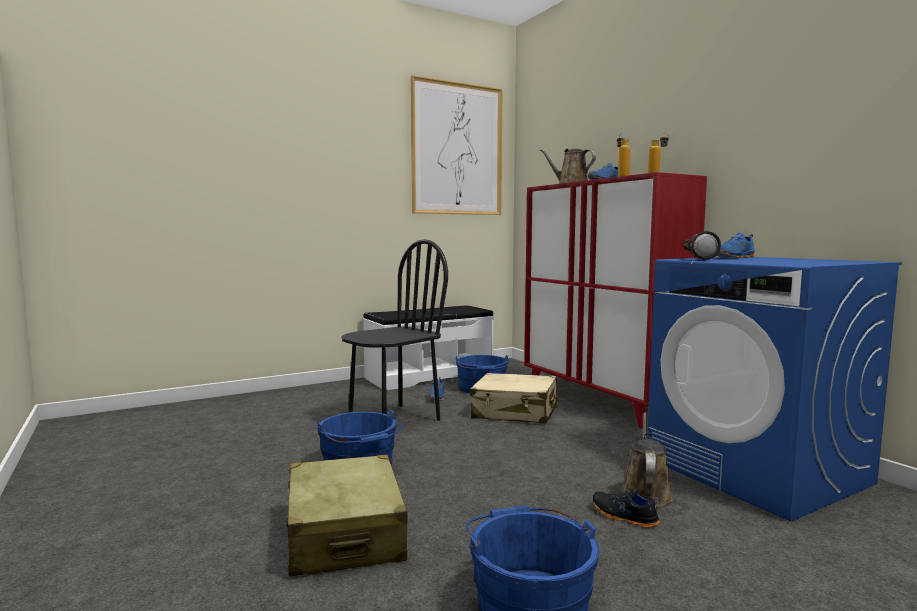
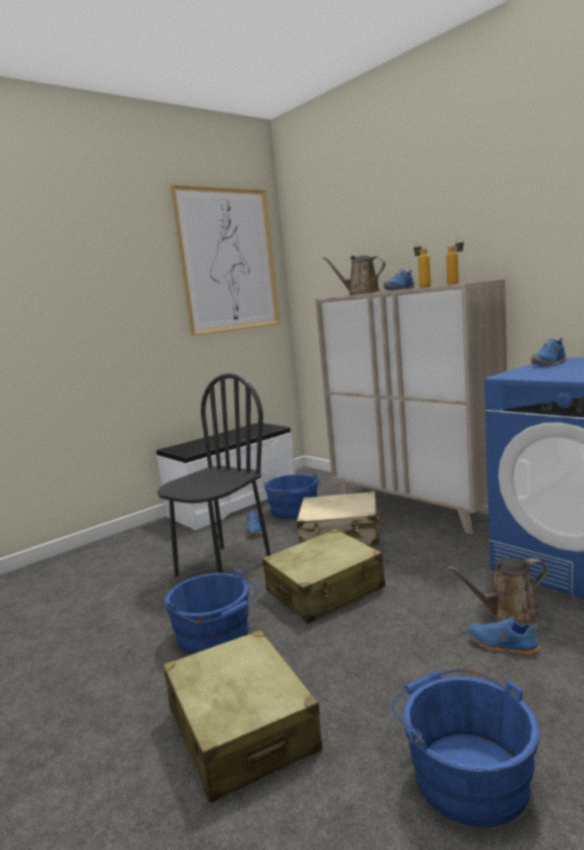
camera: 10 degrees left, 5 degrees up
(476, 450) = (325, 590): none -> beige suitcase
(600, 401) = (415, 506): red cabinet -> beige cabinet
(623, 517) = (502, 645): black shoe -> blue shoe
(645, 493) = (508, 612): brown watering can -> brown watering can turned 105 degrees counterclockwise
(695, 259) = (522, 374): flashlight -> none

